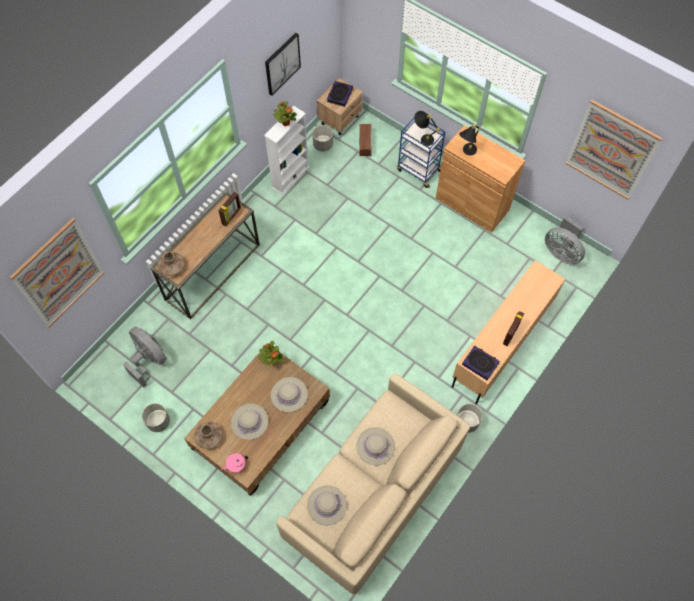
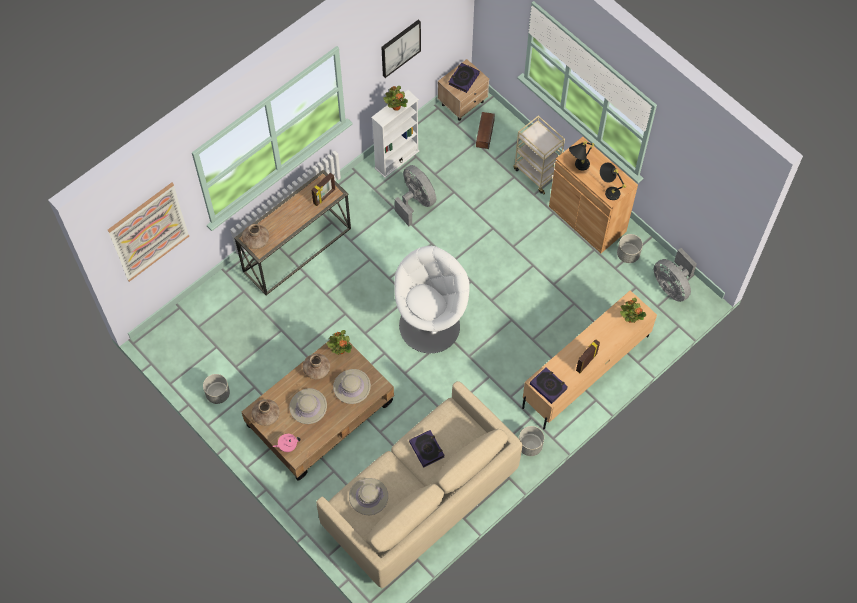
camera: 10 degrees right, 0 degrees up
(149, 360) = (217, 330): grey fan -> grey fan (416, 202)
(252, 383) = (317, 369): none -> brown vase
(323, 145) = (438, 128): grey planter -> grey planter (628, 254)
(350, 322) = (430, 325): none -> white armchair
(375, 446) = (427, 449): beige hat -> book
(418, 170) = (537, 173): blue cart -> beige cart
(423, 138) = (540, 142): black table lamp -> black table lamp (608, 190)
(542, 286) = (630, 318): none -> potted plant
(611, 150) = (714, 191): picture -> none

